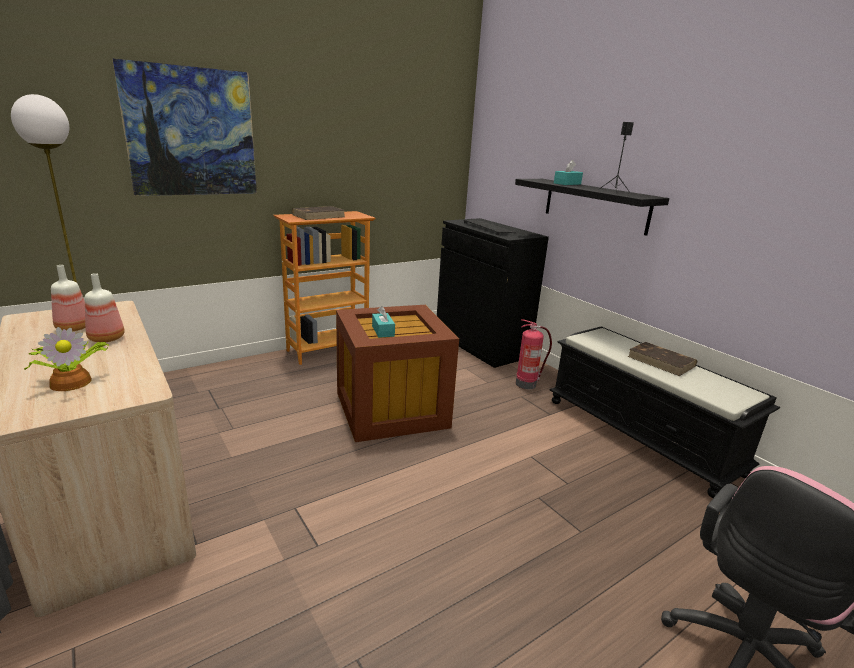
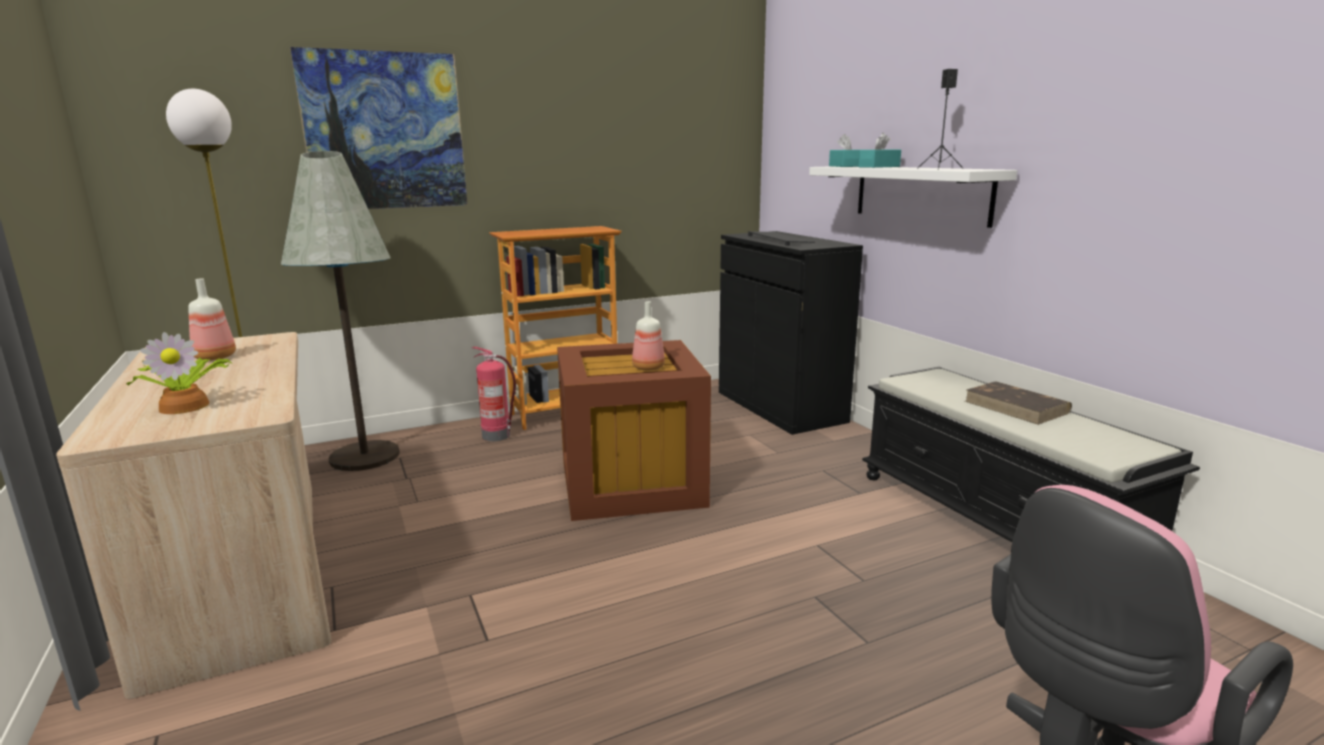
camera: 10 degrees right, 5 degrees down
(105, 338) = (245, 367): bottle -> bottle (647, 367)
(180, 389) = (364, 457): none -> grey floor lamp
(319, 215) = (547, 231): brown book -> none
(383, 331) = (611, 370): turquoise tissue box -> turquoise tissue box (844, 166)
(527, 384) = (835, 455): fire extinguisher -> fire extinguisher (497, 435)
(595, 205) = (921, 193): black shelf -> white shelf

